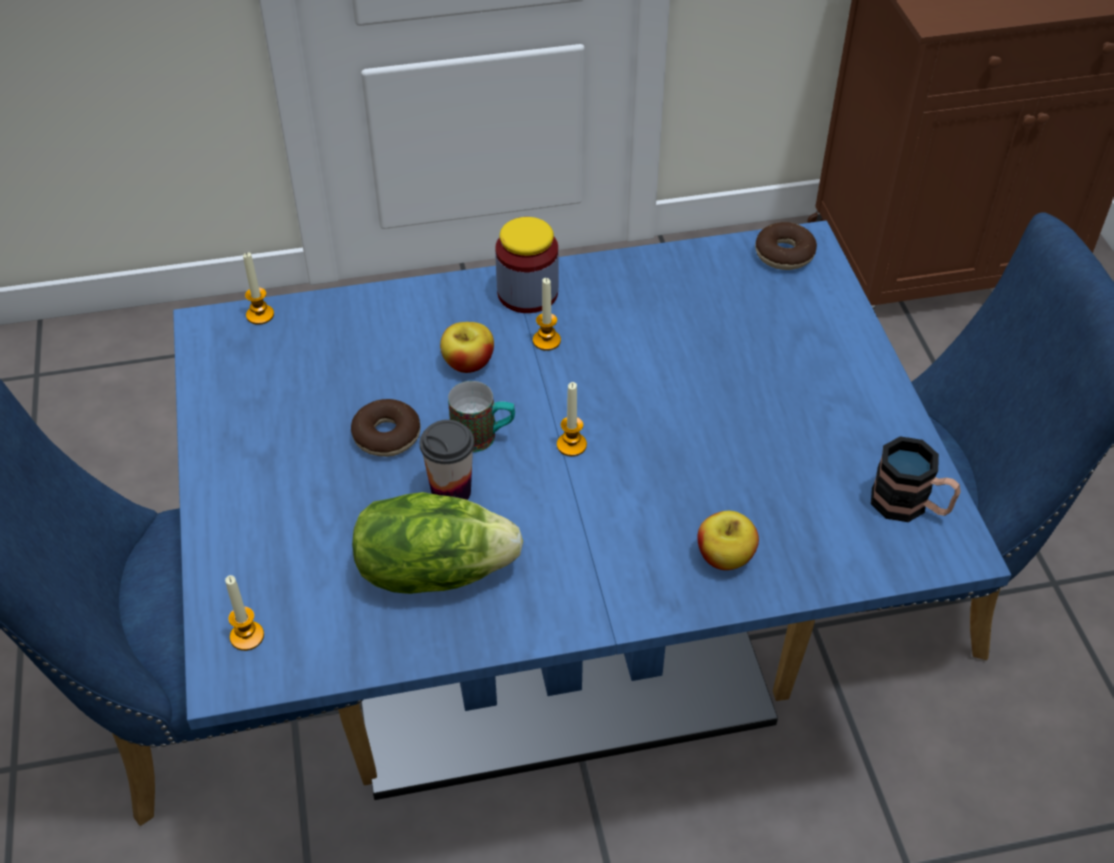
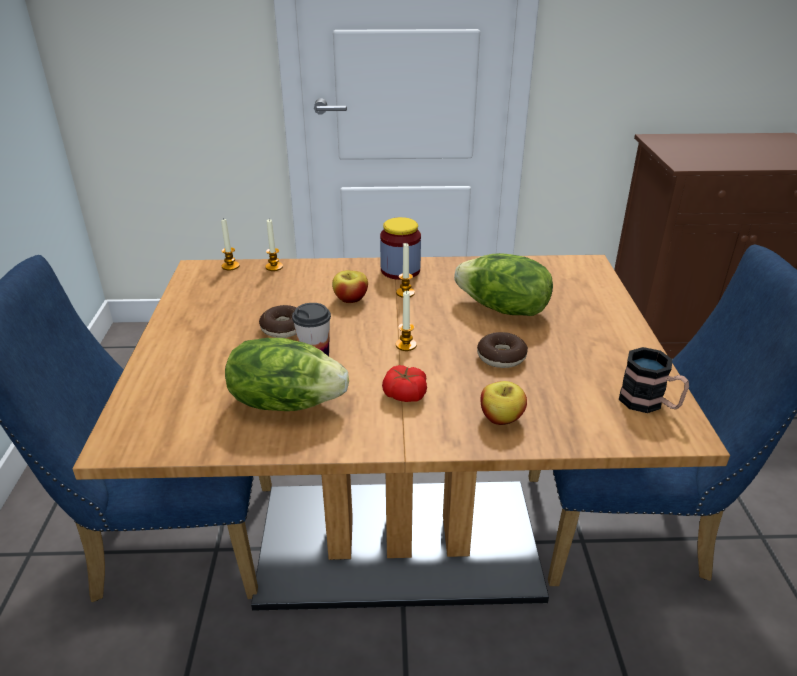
camera: 10 degrees right, 15 degrees down
(247, 636) = (140, 424): candle -> candle (274, 267)
(483, 437) = (347, 335): mug -> none
(557, 668) = (398, 543): blue dining table -> brown dining table
(590, 535) = (405, 394): none -> tomato
(694, 356) = (503, 309): none -> lettuce
(784, 254) = (573, 267): donut -> donut (501, 357)

